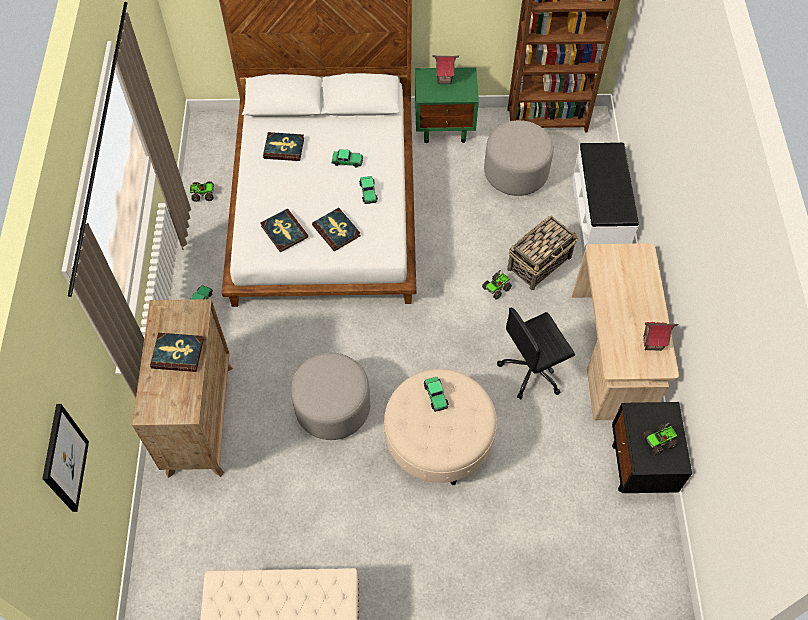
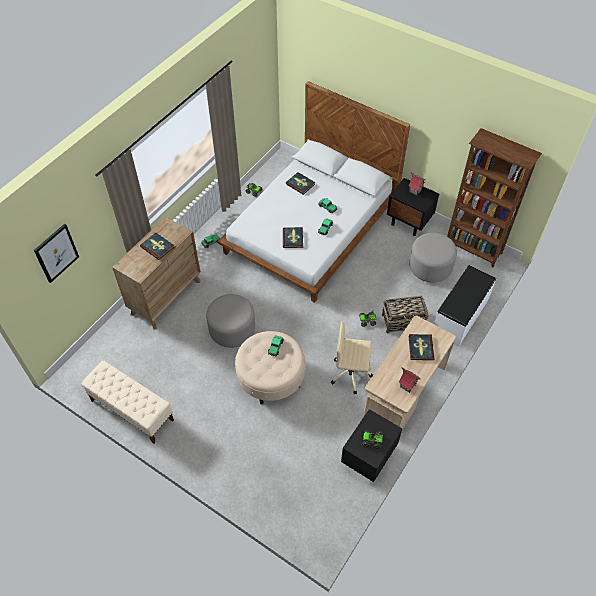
camera: 35 degrees right, 5 degrees down
(284, 231) = (265, 224): book -> book (420, 348)
(445, 127) = (409, 222): green nightstand -> black nightstand
(532, 370) = (351, 374): black office chair -> beige office chair

